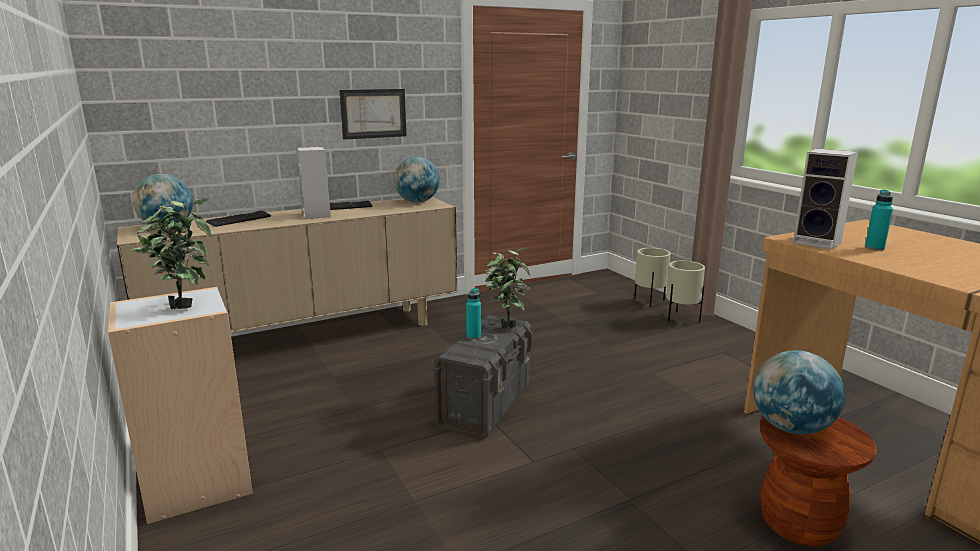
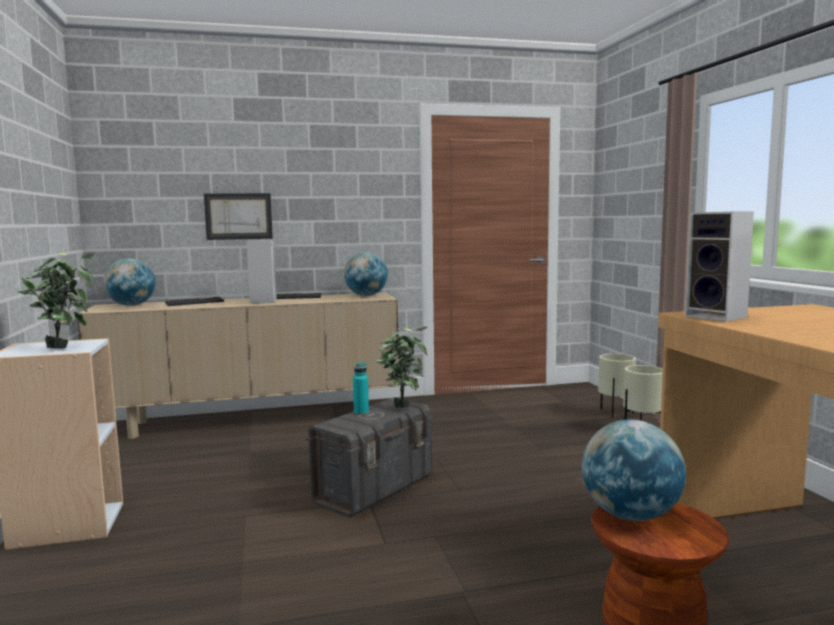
camera: 15 degrees right, 10 degrees down
(373, 113) = (331, 213): picture -> picture (238, 216)
(874, 248) = (781, 322): turquoise bottle -> none

